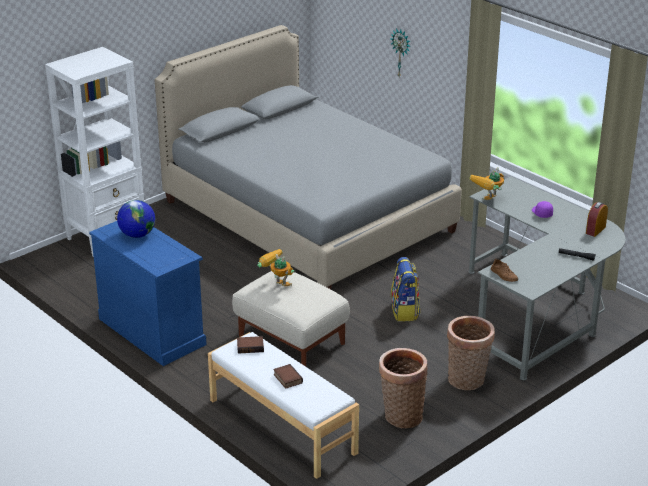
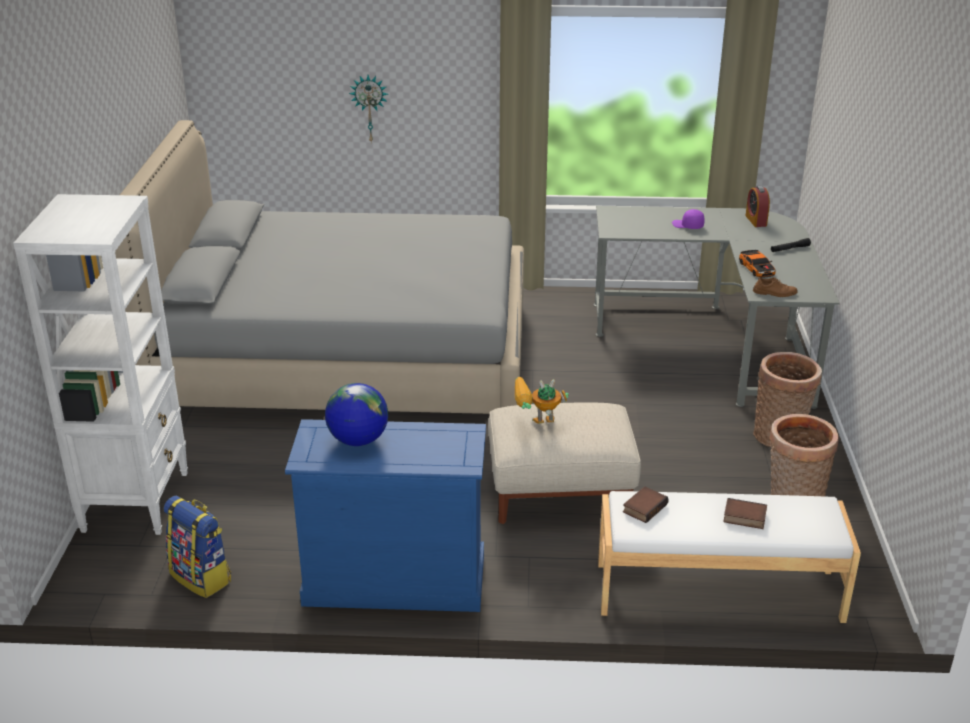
camera: 45 degrees left, 0 degrees up
(405, 311) = (611, 402): backpack -> backpack (202, 577)
(488, 202) = (626, 235): toy robot -> none
(526, 257) = (757, 268): none -> toy car

